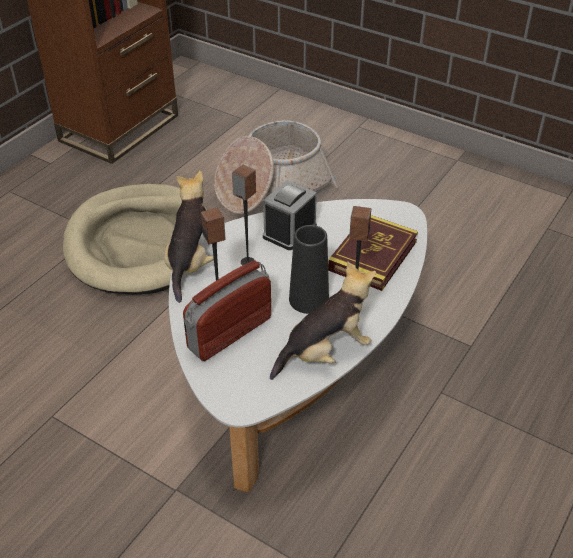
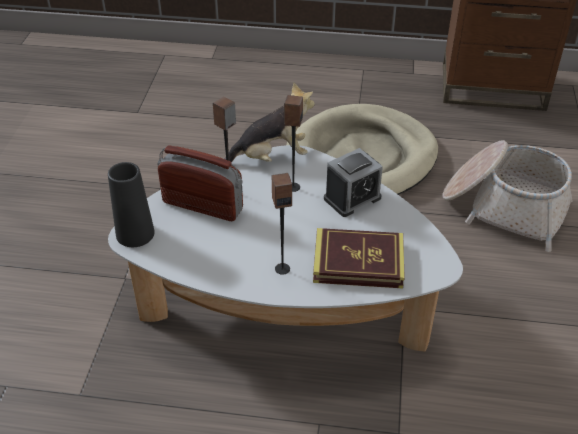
camera: 65 degrees right, 0 degrees up
(289, 231) = (352, 198): alarm clock -> alarm clock turned 135 degrees clockwise
(308, 299) = (270, 238): black vase -> black vase (135, 233)
(325, 352) = (212, 268): plush toy -> none

